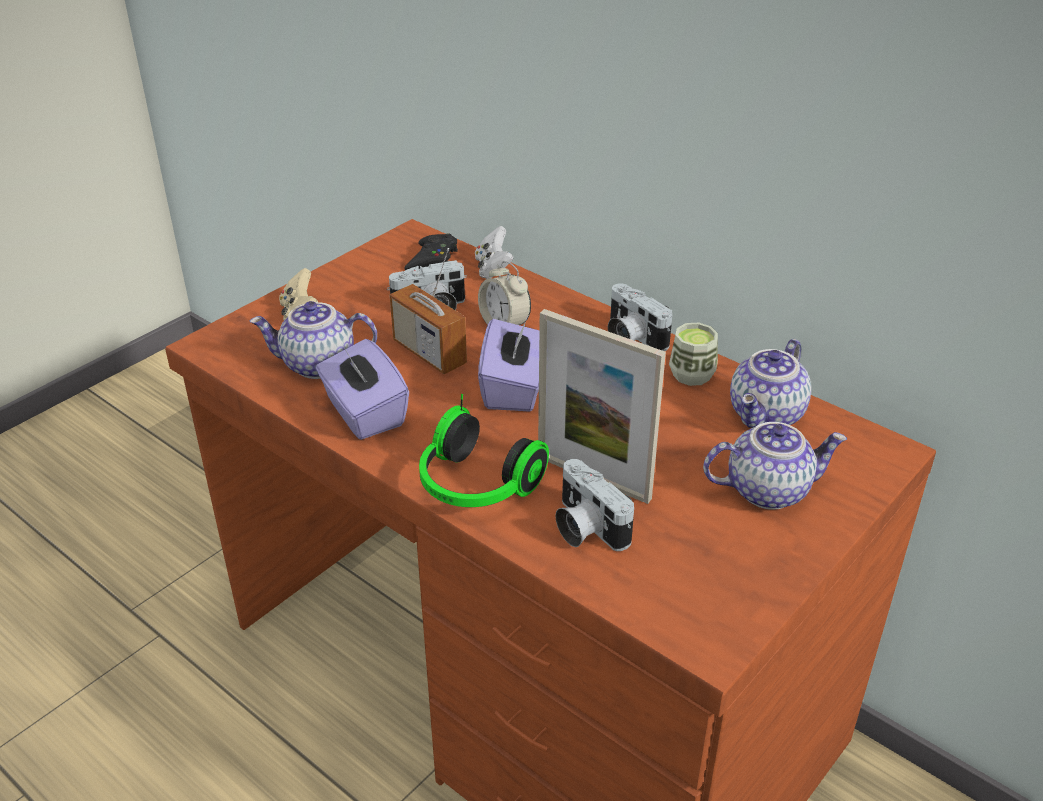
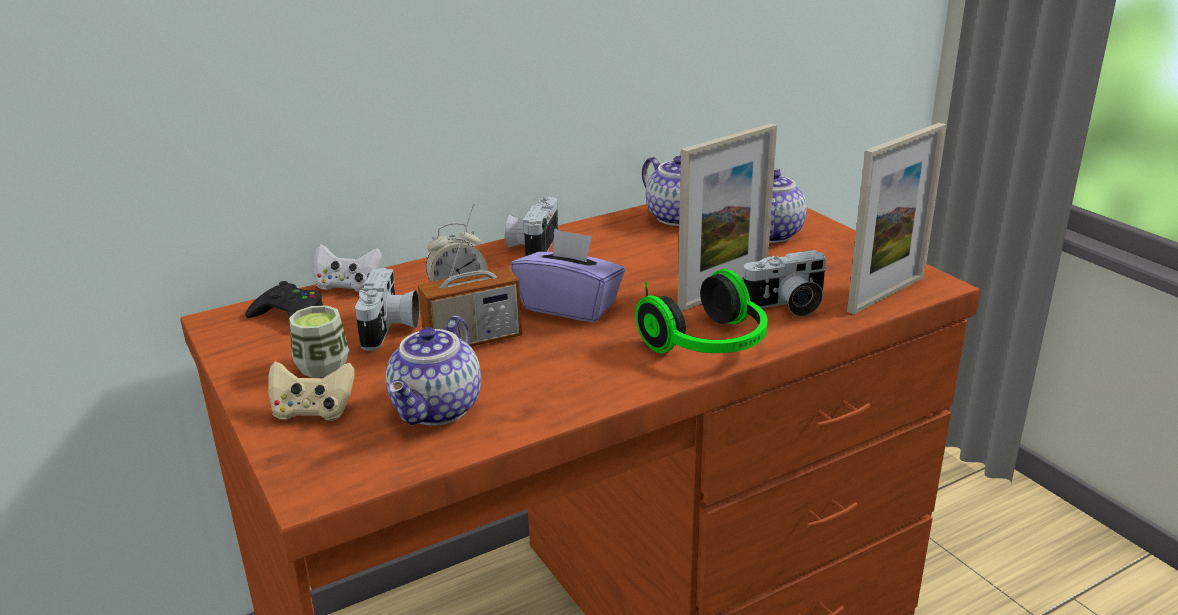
camera: 70 degrees left, 10 degrees down
(364, 413) = (554, 390): purple tissue box -> none
(630, 337) = (532, 245): camera -> camera turned 120 degrees clockwise
(656, 604) = (886, 294): none -> picture frame
(691, 374) = (606, 232): cup -> cup (322, 366)

